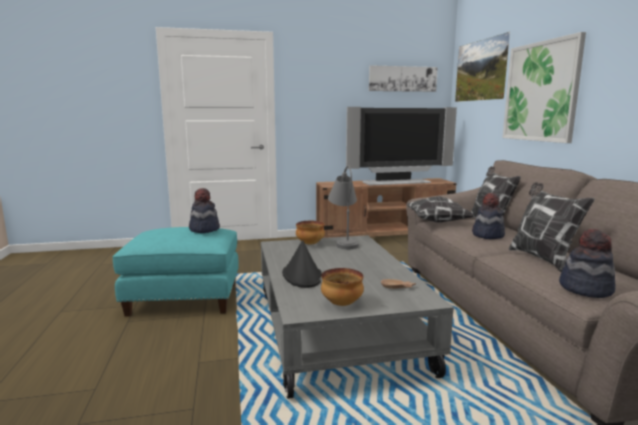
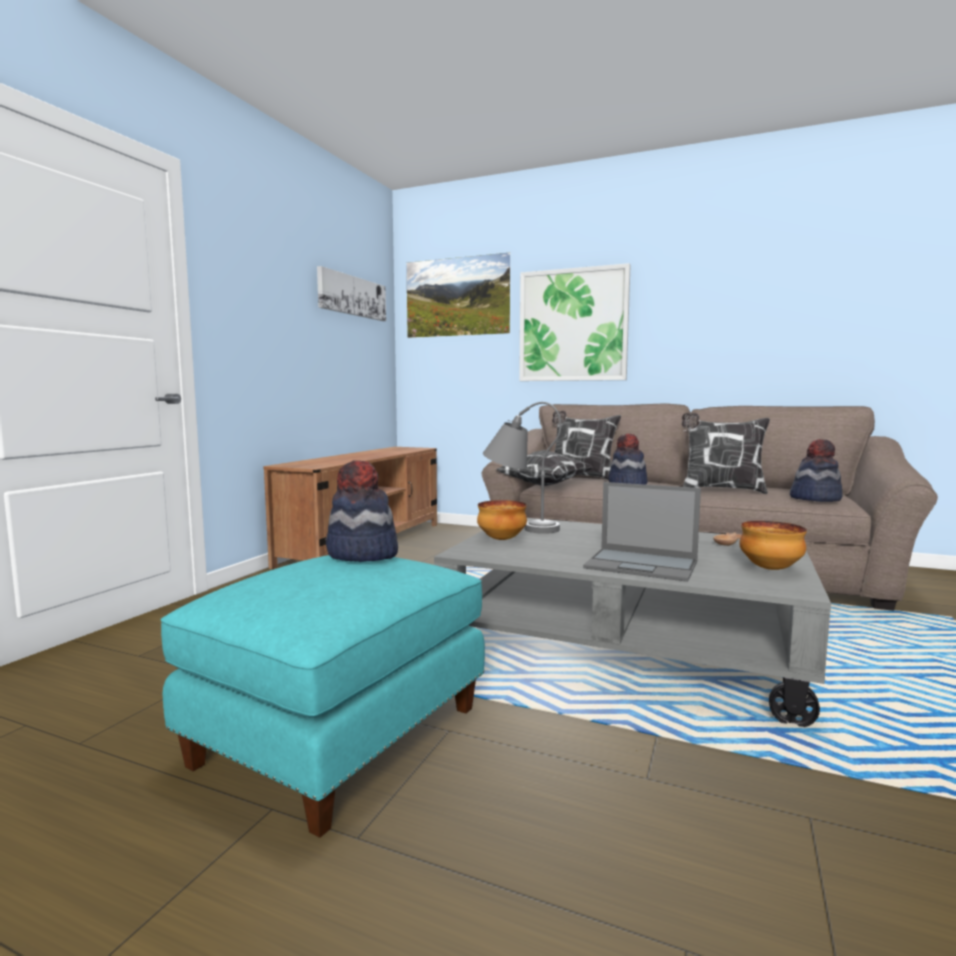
camera: 55 degrees left, 5 degrees down
(302, 275) = (642, 565): black hat -> laptop
(397, 182) = (378, 454): television -> none

